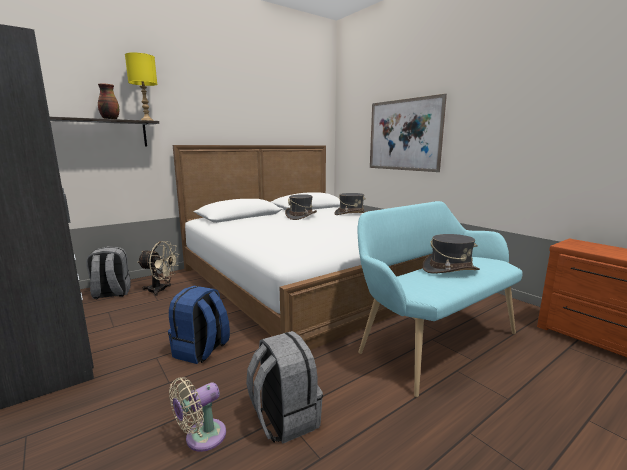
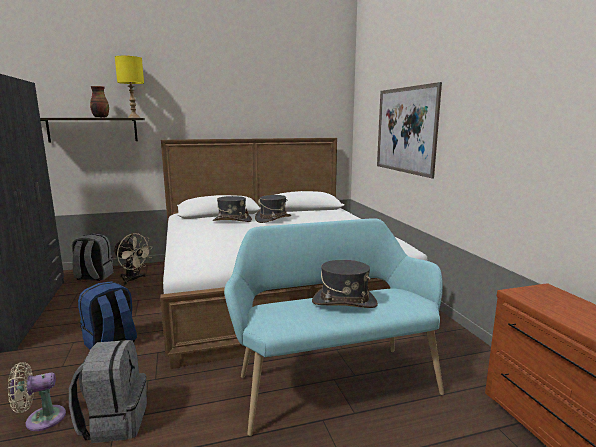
camera: 20 degrees right, 0 degrees up
(351, 214) = (331, 220): grey hat -> grey hat (232, 220)

